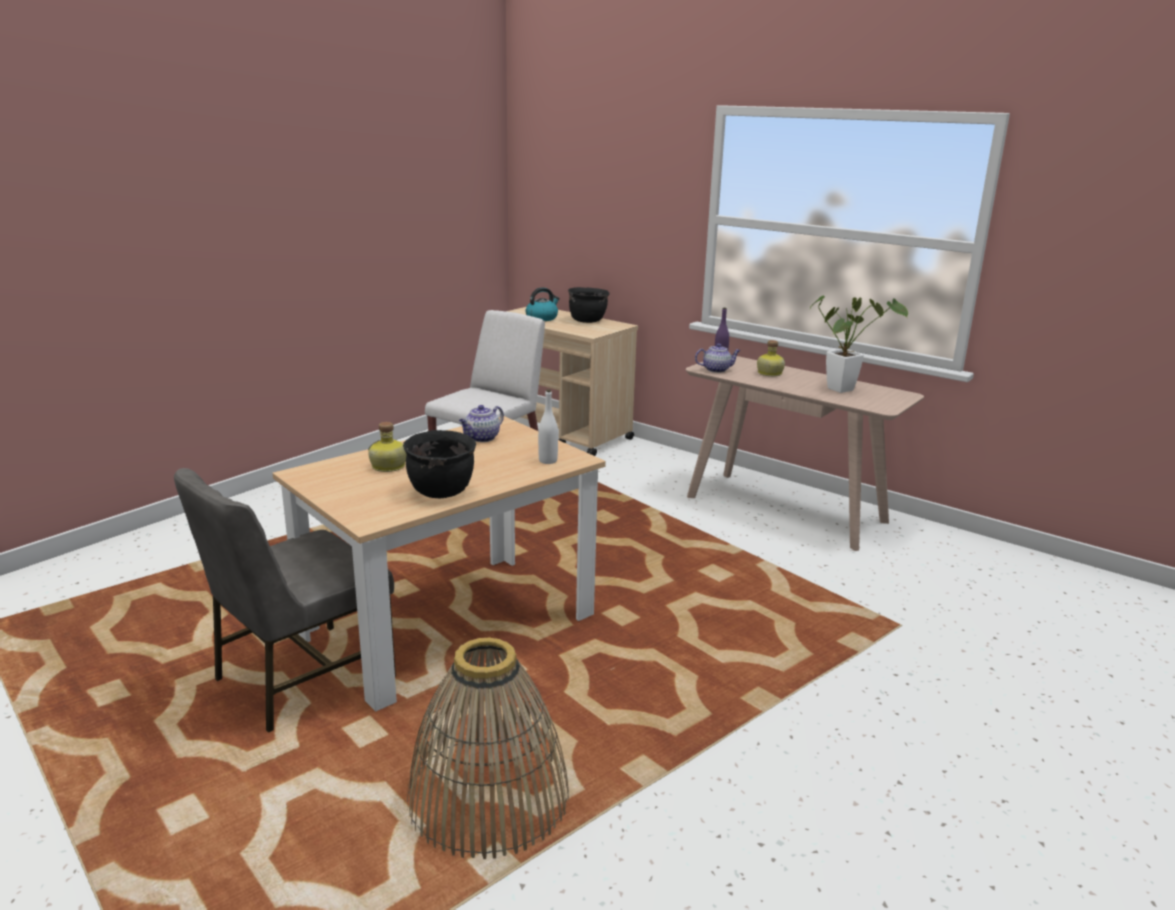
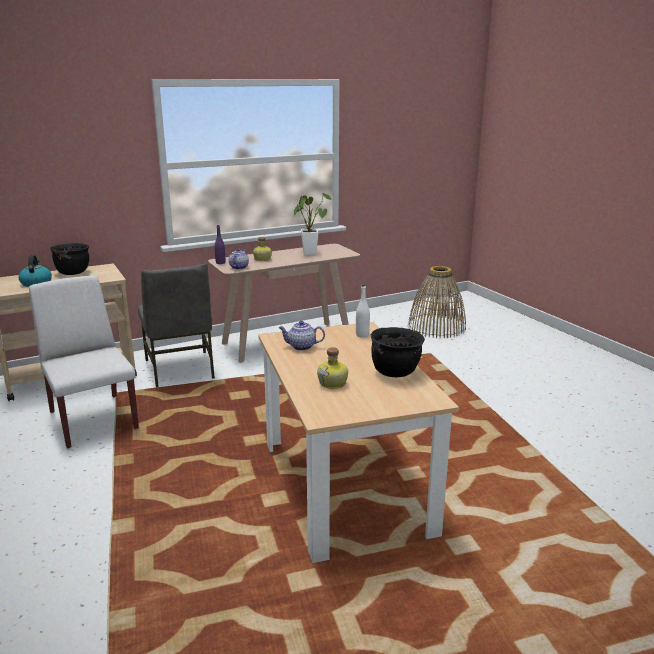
camera: 65 degrees left, 0 degrees up
(301, 679) = (380, 569): grey chair -> grey chair (180, 369)
(481, 438) = (301, 347): teapot -> teapot turned 120 degrees clockwise
(488, 798) = (541, 506): basket -> basket (436, 327)

